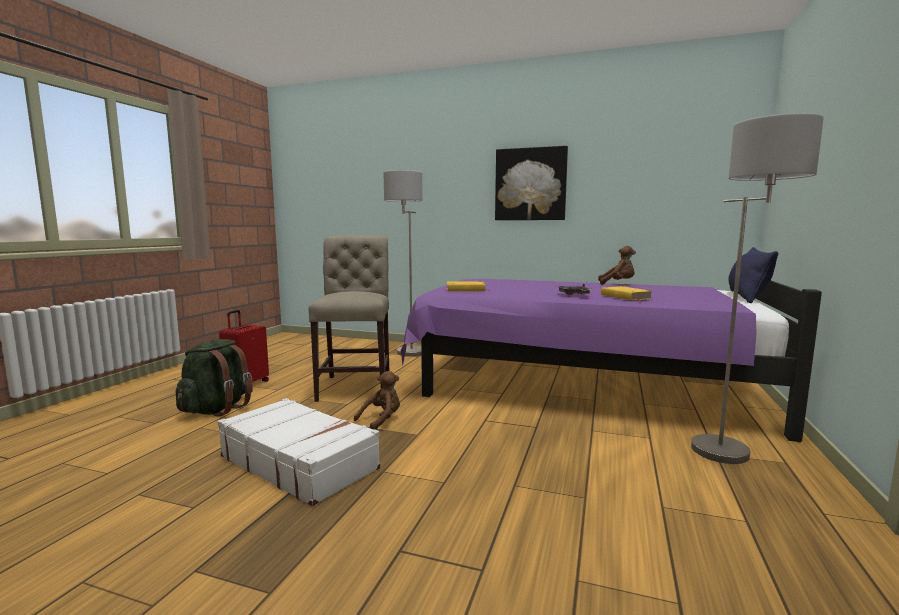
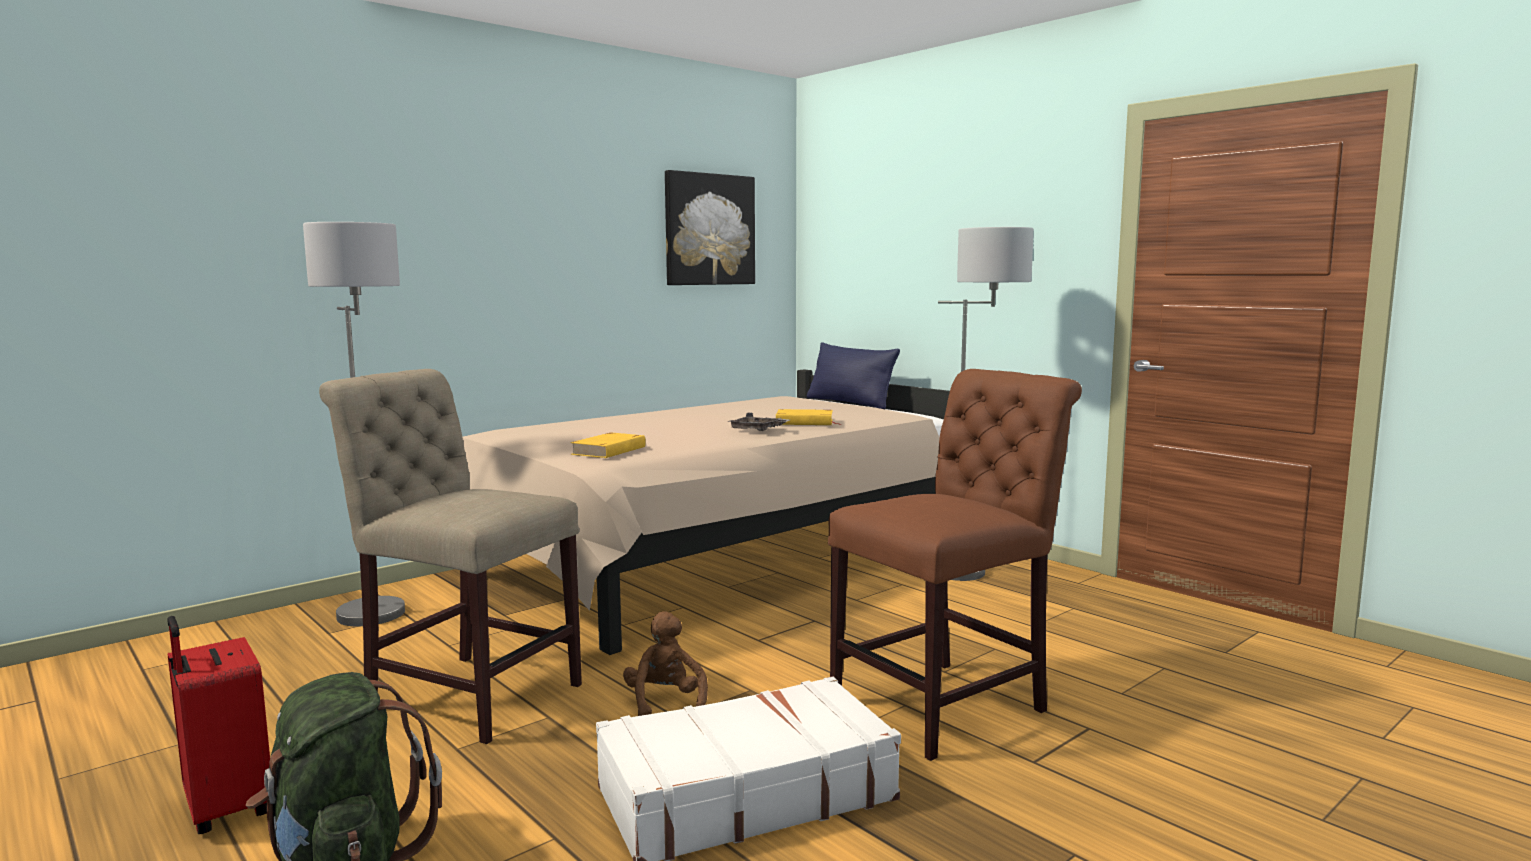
camera: 60 degrees left, 0 degrees up
(461, 497) = (948, 704): none -> brown chair
(530, 184) = (531, 252): picture -> picture (709, 229)
(579, 383) = (716, 562): purple bed -> beige bed
(617, 283) = (699, 407): brown plush toy -> none

